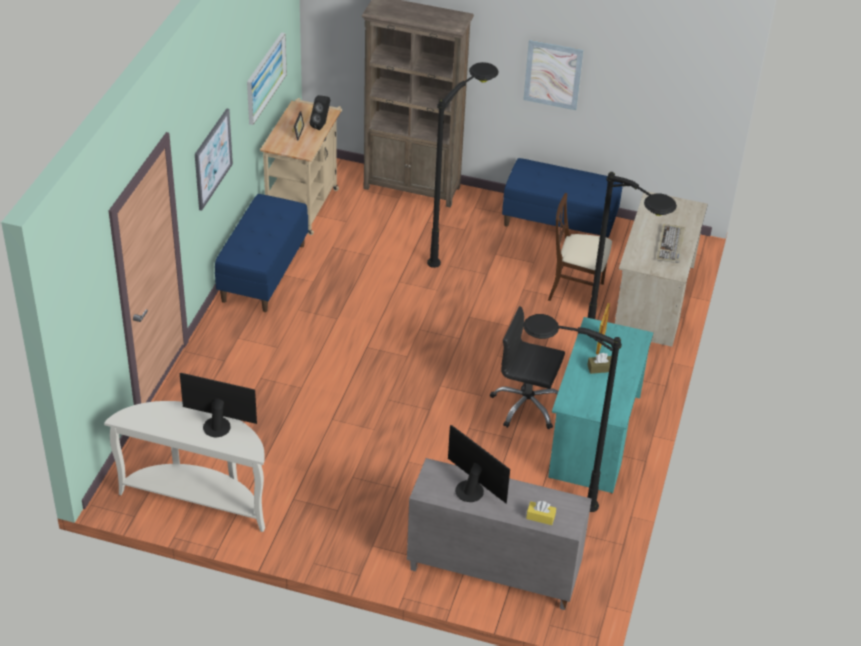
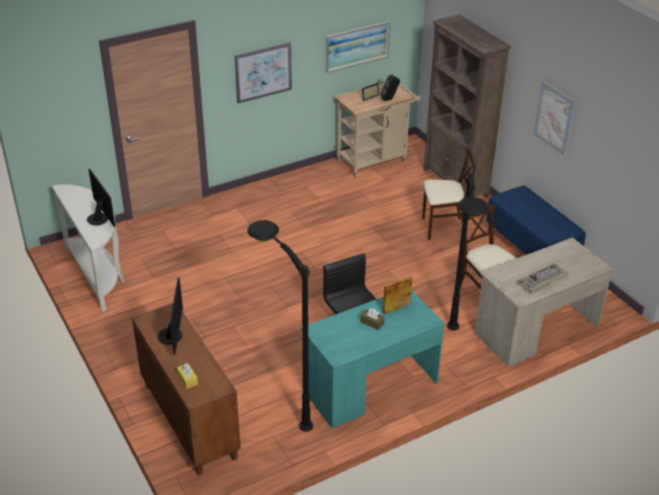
camera: 45 degrees right, 5 degrees down
(263, 272) = (299, 183): blue bench -> none
(461, 244) = (443, 228): black floor lamp -> beige chair
(492, 572) = (188, 420): grey cabinet -> brown cabinet

